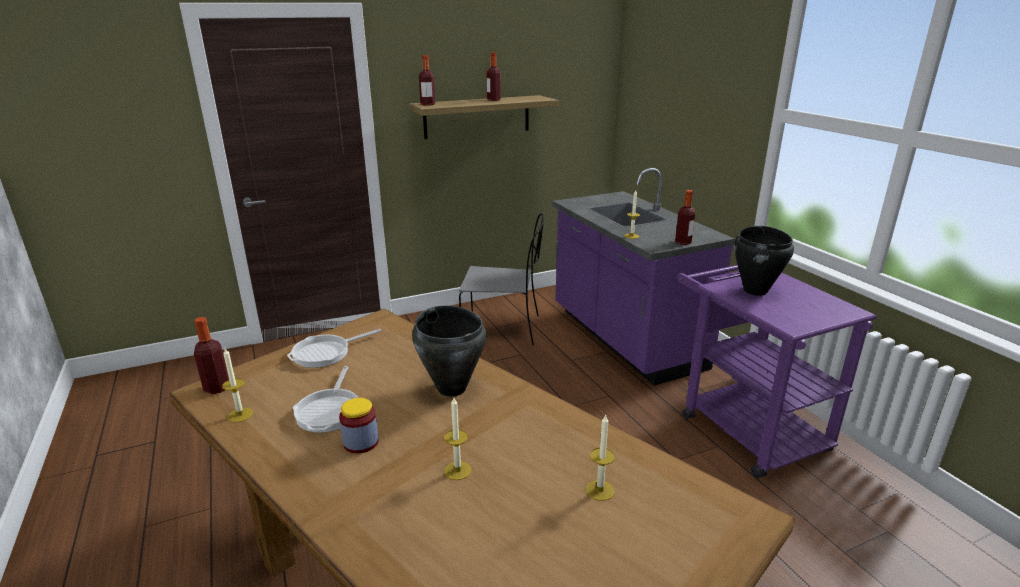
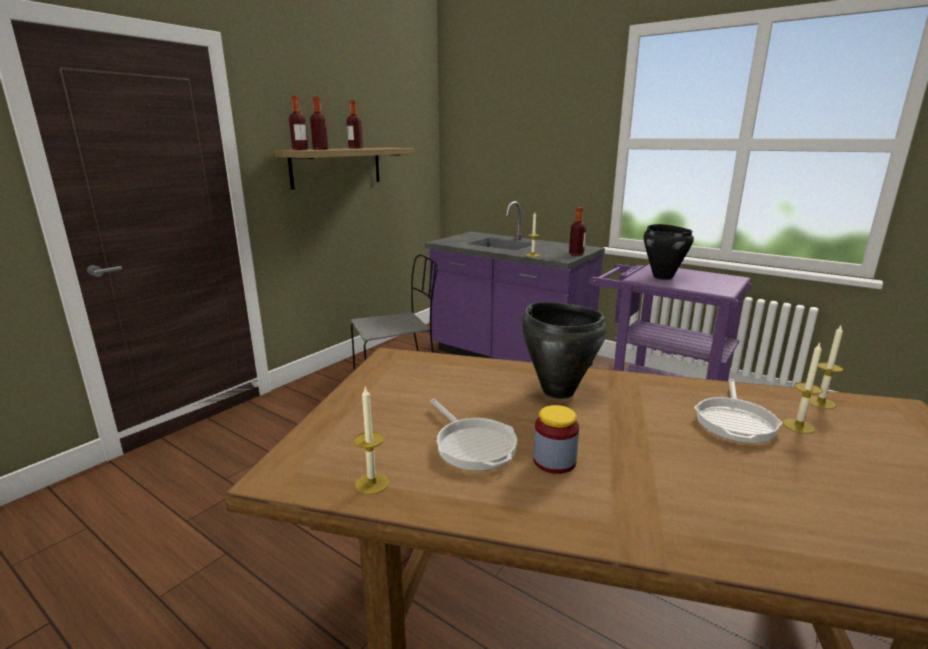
camera: 30 degrees left, 5 degrees down
(217, 388) = (293, 467): bottle -> bottle (320, 149)
(325, 353) = (379, 397): frying pan -> frying pan (735, 421)
(457, 470) = (679, 452): candle -> candle (820, 402)

